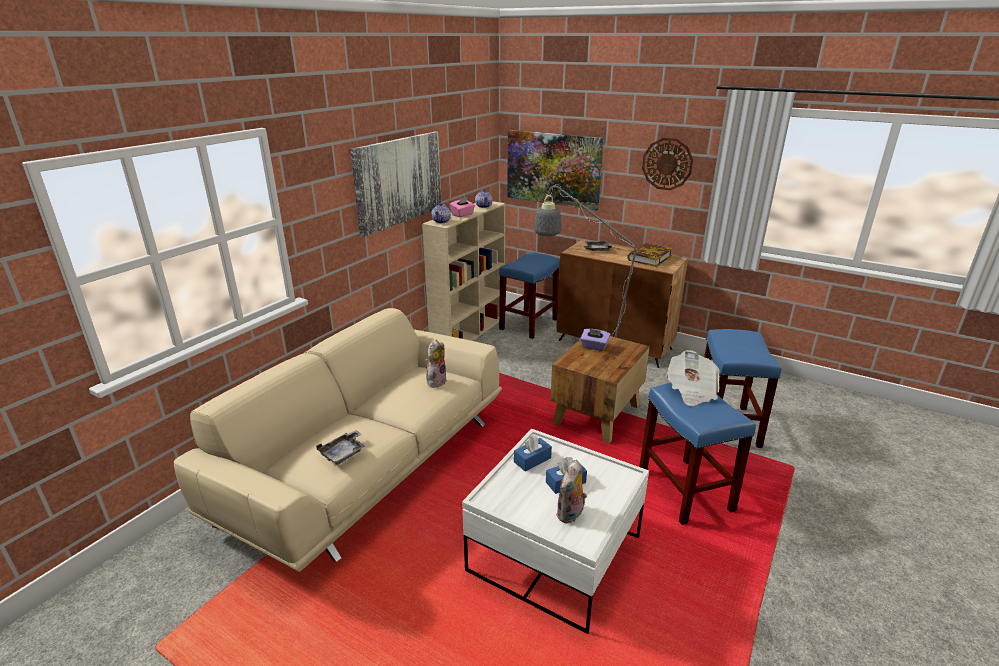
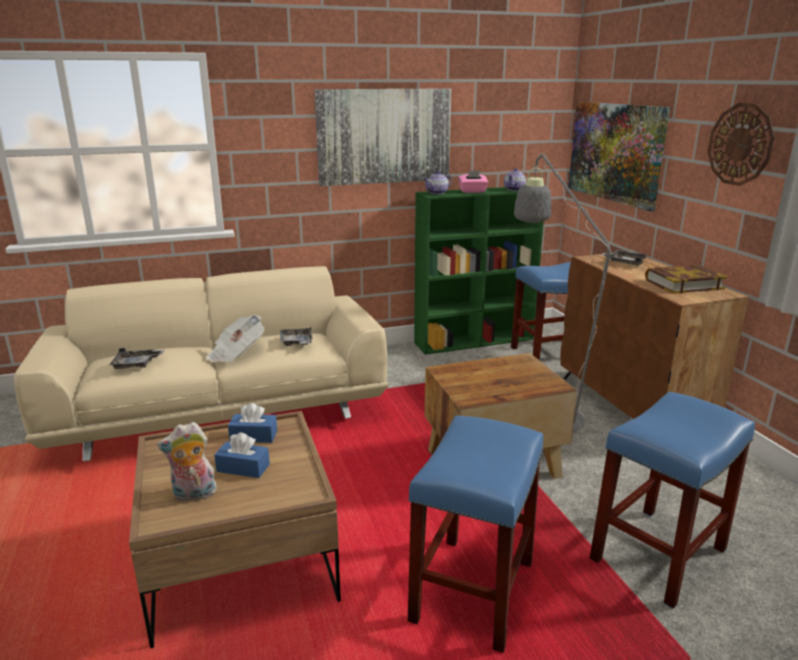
camera: 40 degrees right, 5 degrees down
(436, 381) = (297, 343): plush toy -> grey tray
(469, 332) = (475, 341): beige bookcase -> green bookcase
(554, 554) = (240, 561): white coffee table -> brown coffee table
(594, 347) = (503, 368): purple tissue box -> none
(691, 391) = (493, 436): newspaper -> newspaper (236, 353)

